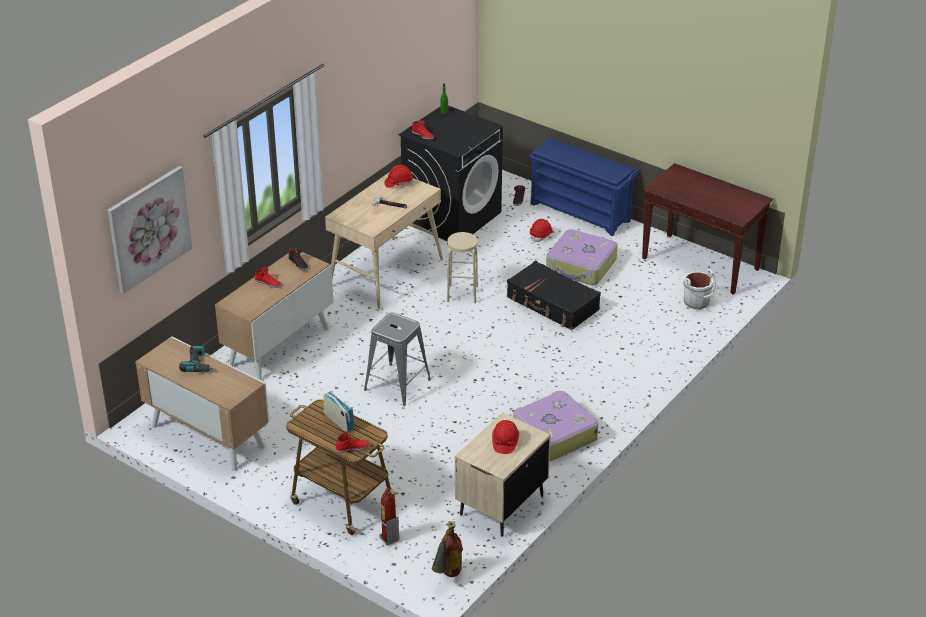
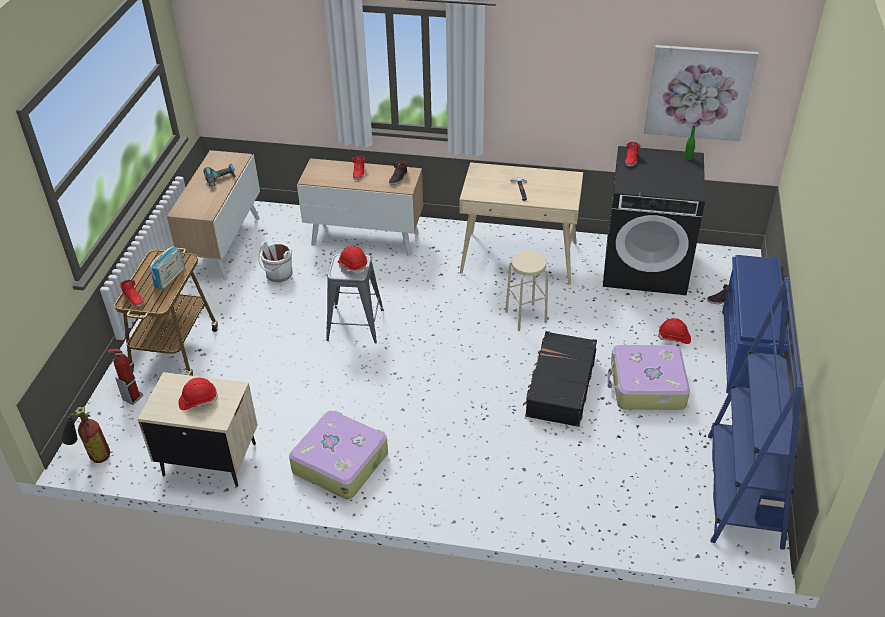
camera: 65 degrees right, 5 degrees up
(149, 228) = (256, 50): picture -> picture (698, 93)
(398, 183) = (563, 183): red hard hat -> red hard hat (353, 265)
(697, 302) = (662, 510): white bucket -> white bucket (278, 275)
(701, 264) = (744, 490): brown console table -> blue bookcase

